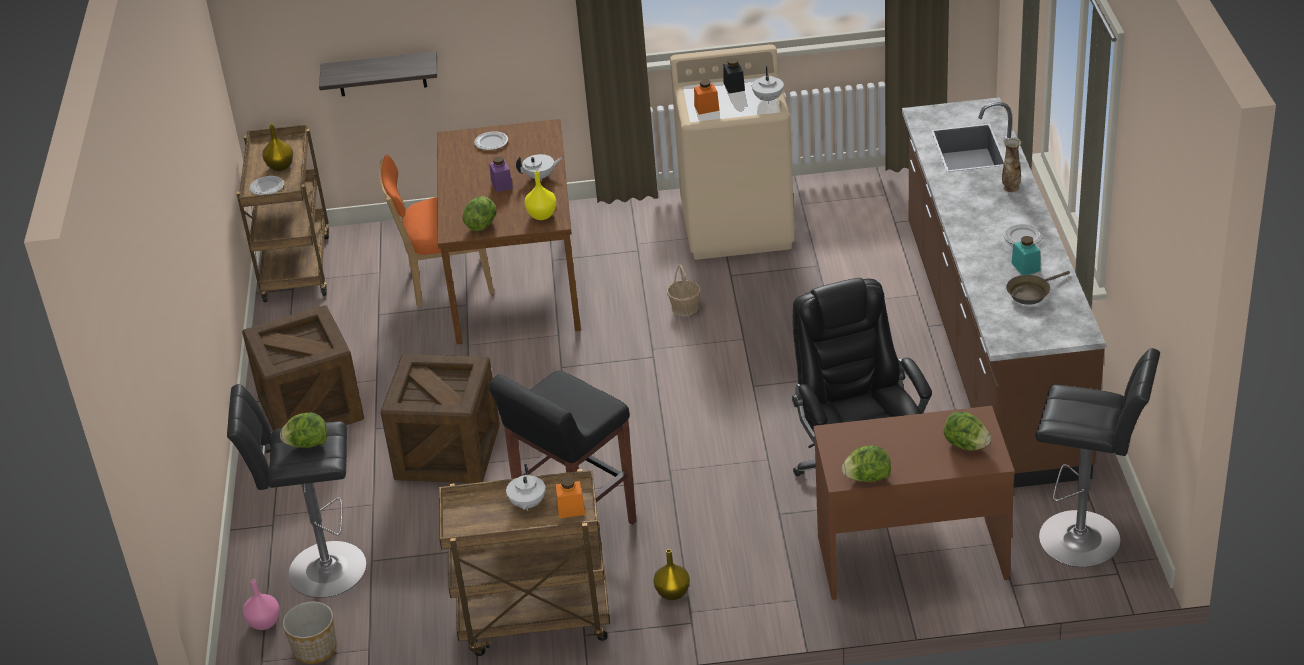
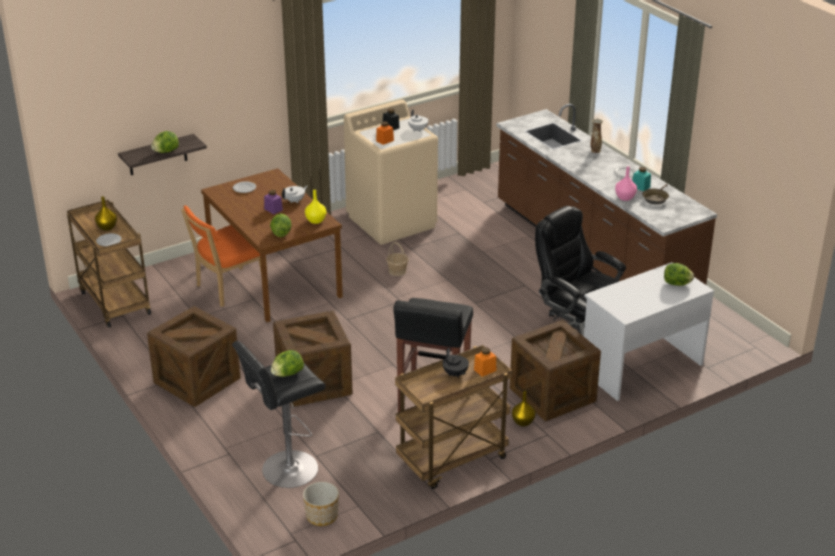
camera: 30 degrees left, 5 degrees down
(264, 623) = (273, 511): pink vase -> pink vase (625, 198)
(527, 504) = (455, 374): white teapot -> black teapot
(747, 563) = (552, 395): none -> crate
(867, 478) = (639, 312): lettuce -> lettuce (166, 151)
(911, 555) = (641, 367): brown desk -> white desk
(1086, 539) = (725, 335): black stool -> none

